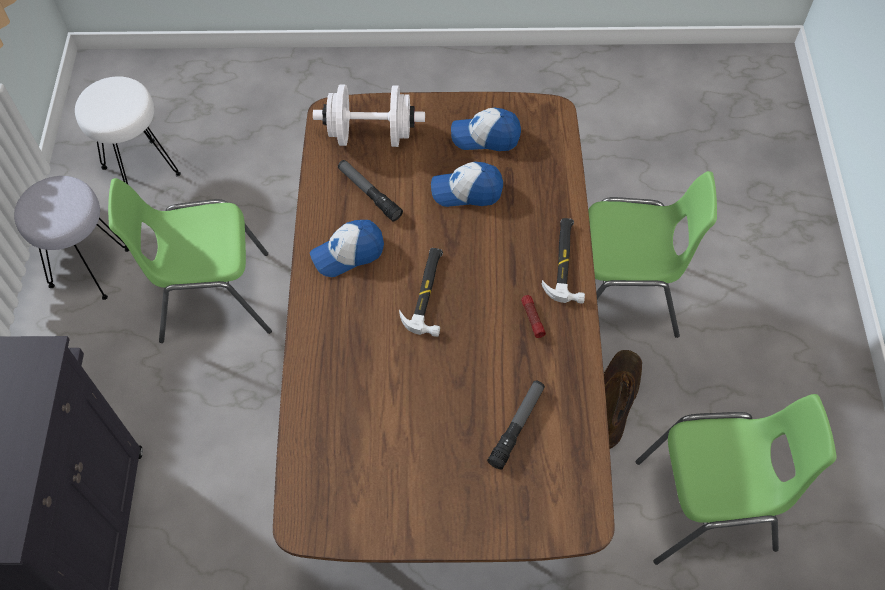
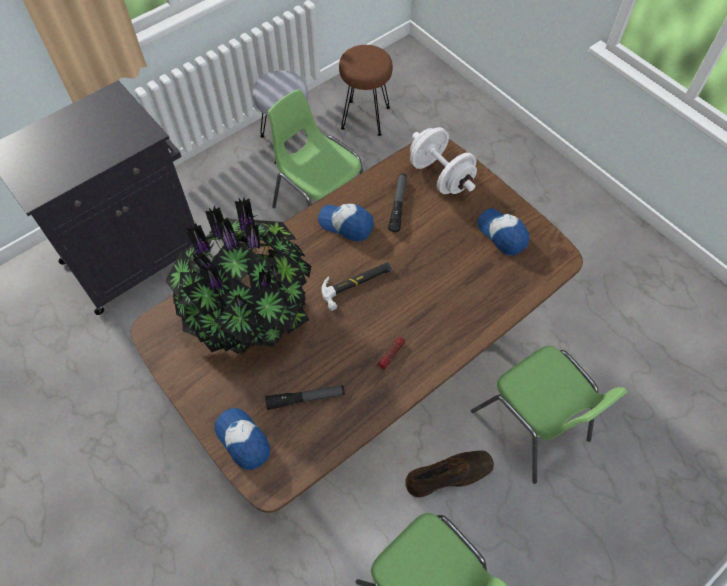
camera: 50 degrees right, 0 degrees up
(141, 170) = (365, 117): white stool -> brown stool
(370, 412) = (250, 312): none -> potted plant
(466, 191) = (451, 253): cap -> cap (243, 440)
(565, 262) = (452, 344): hammer -> none

